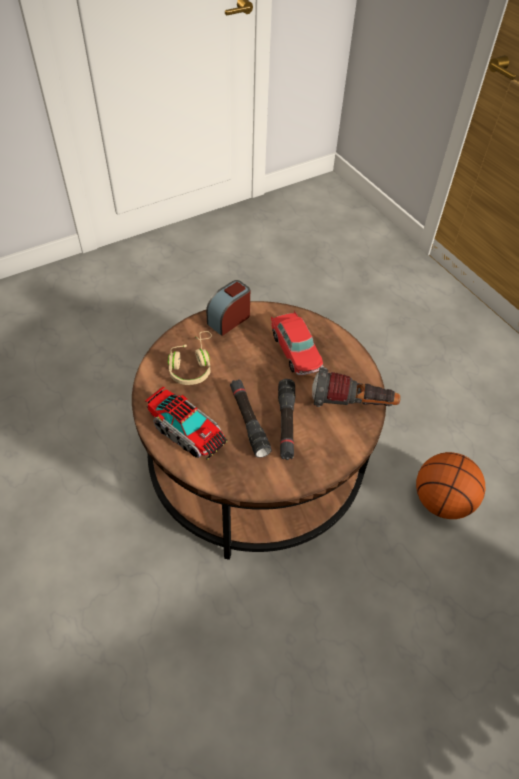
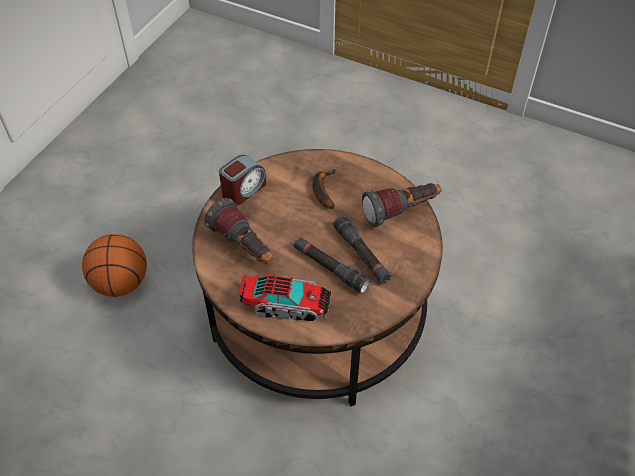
camera: 30 degrees left, 0 degrees up
(192, 365) = (243, 247): beige headphones -> flashlight
(229, 319) = (243, 190): alarm clock -> alarm clock turned 150 degrees counterclockwise
(295, 351) = (322, 190): toy car -> banana
(441, 501) = (485, 262): basketball -> basketball (120, 283)

